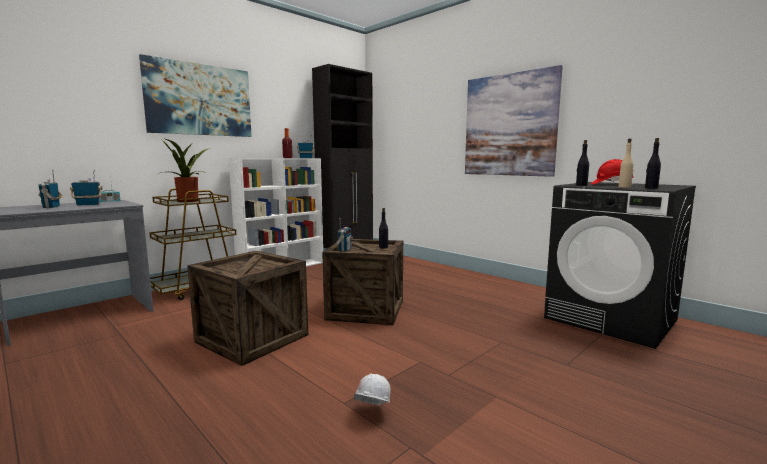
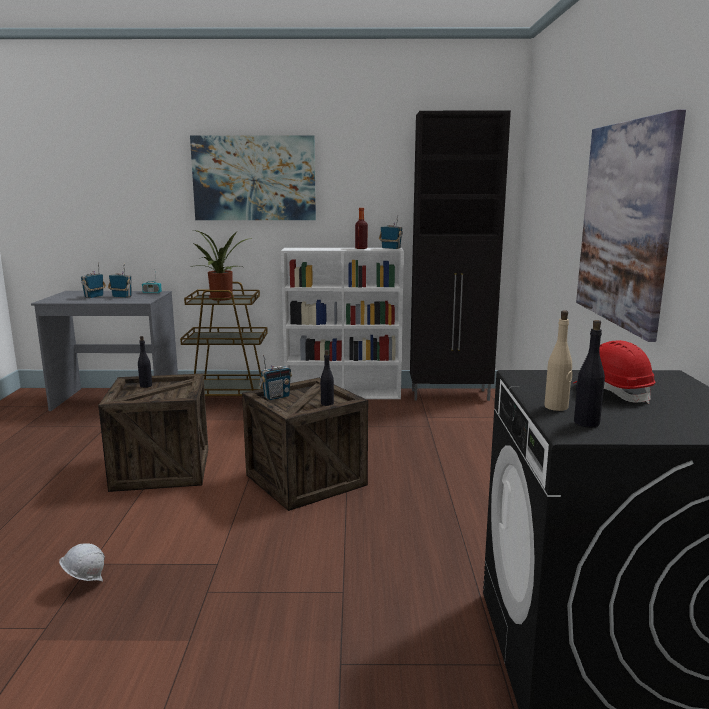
camera: 45 degrees right, 5 degrees up
(581, 185) = (536, 381): black bottle -> black bottle (146, 385)

